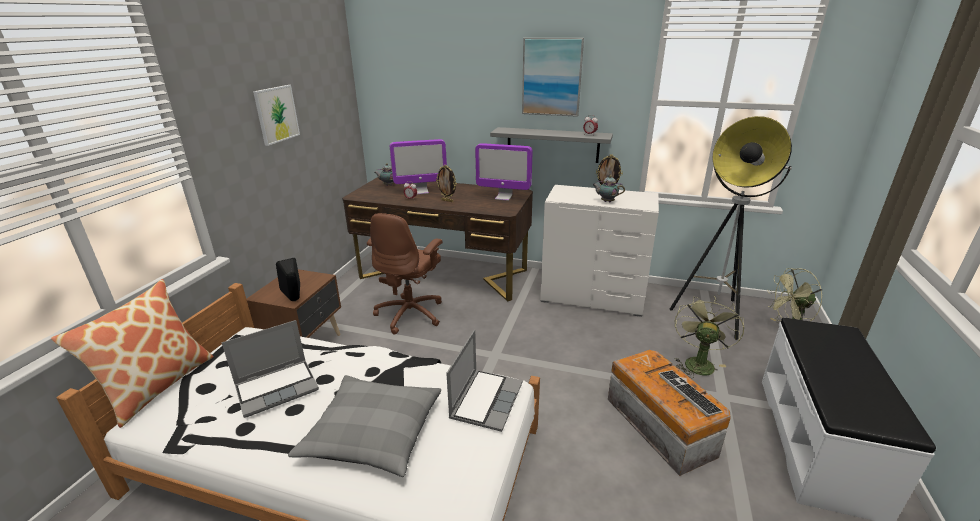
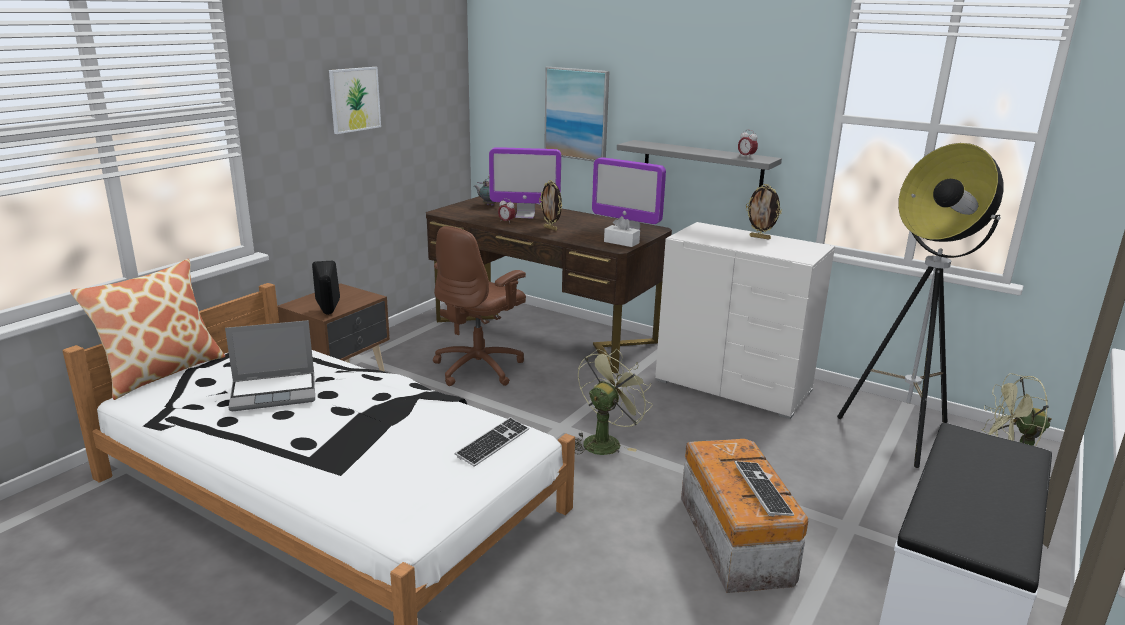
camera: 15 degrees right, 5 degrees down
(372, 433) = (352, 448): grey pillow -> none
(486, 400) = (493, 443): laptop -> keyboard
(506, 206) = (621, 242): none -> white tissue box
(552, 77) = (705, 77): picture -> picture (577, 114)
(606, 201) = (749, 247): teapot -> none
(698, 362) = (838, 483): green fan -> green fan (605, 441)

